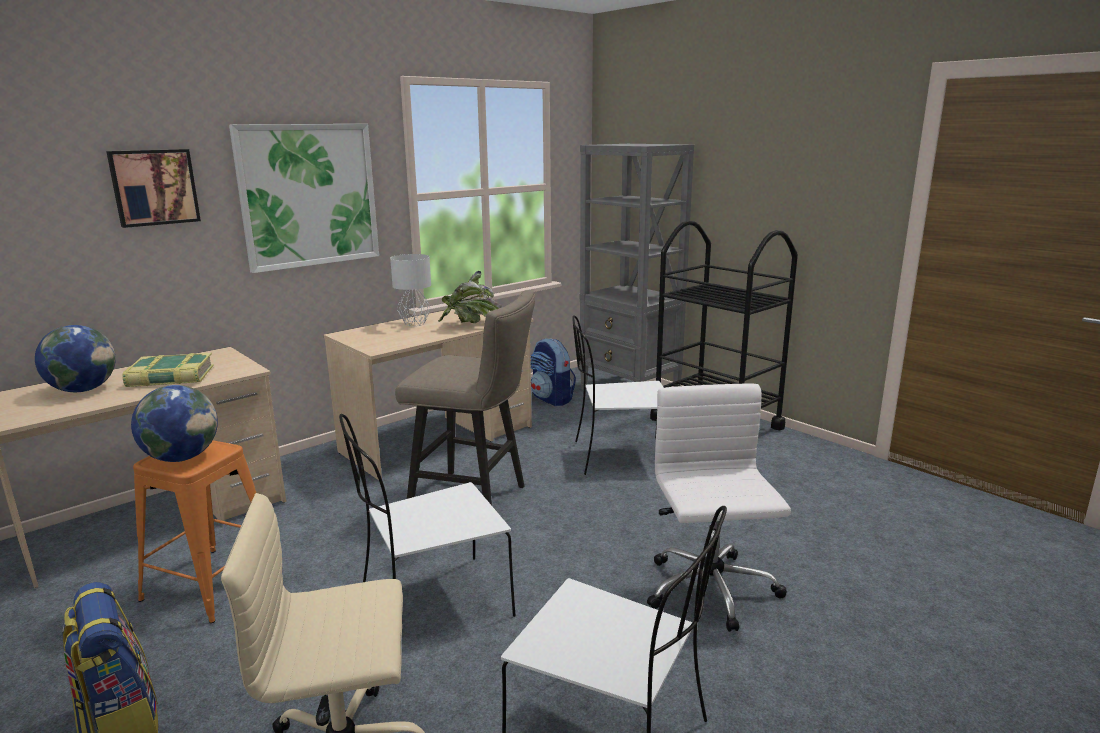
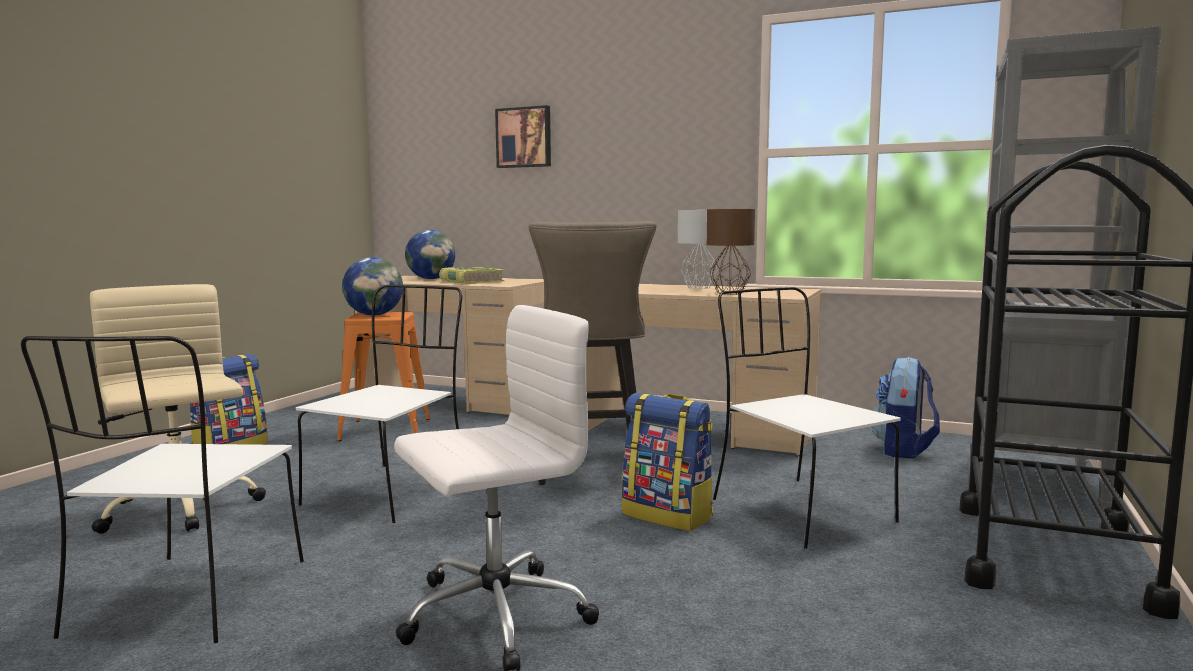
camera: 65 degrees right, 10 degrees down
(309, 195) = (645, 148): picture -> none
(432, 604) = (390, 491): white chair -> white chair turned 75 degrees clockwise
(470, 325) = (730, 293): potted plant -> brown table lamp
(595, 496) = (668, 515): none -> backpack

